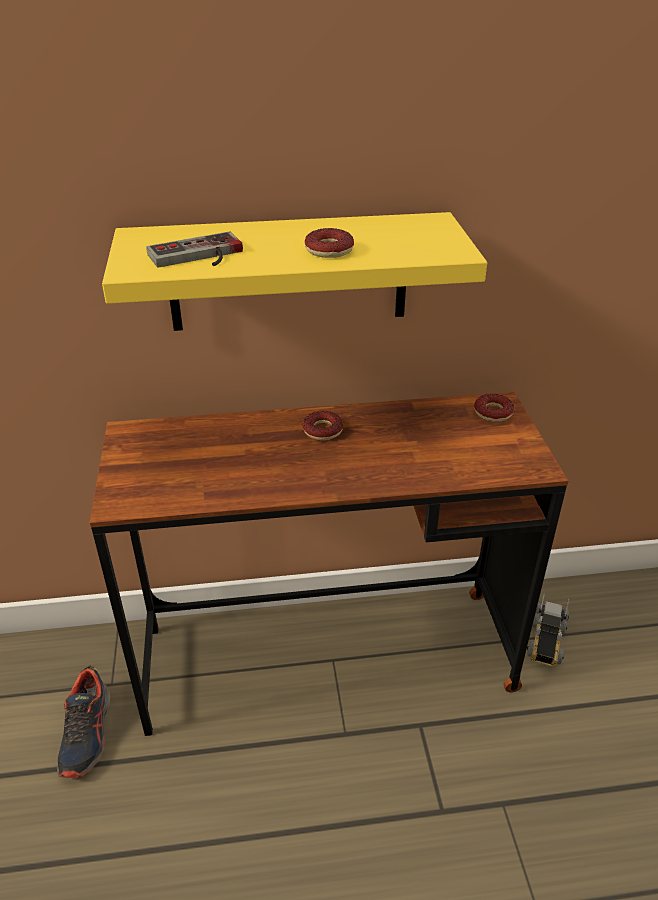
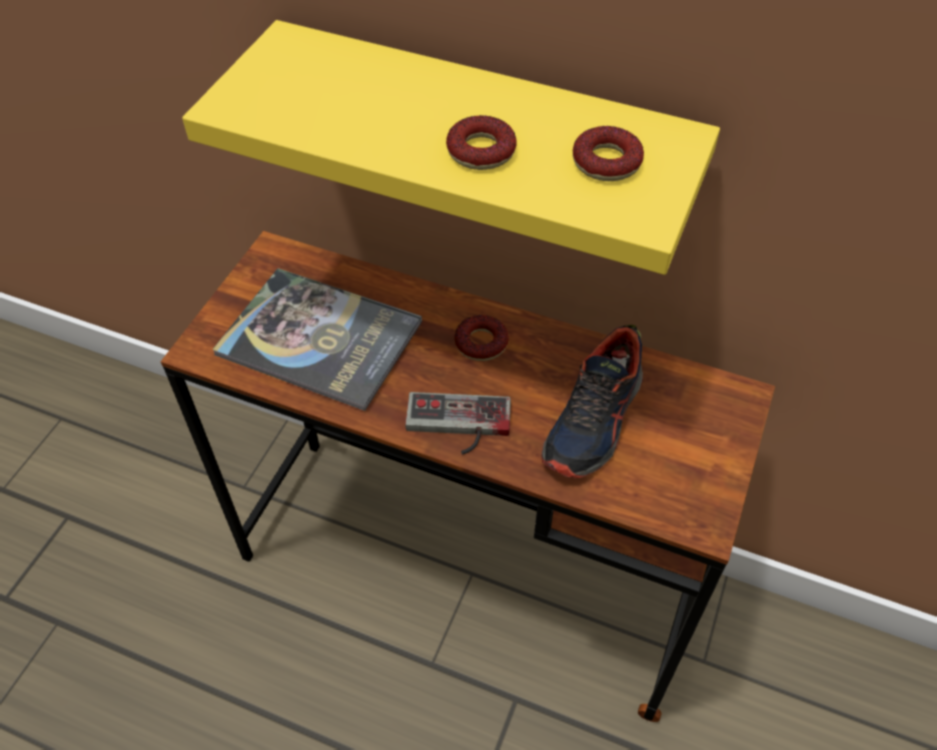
camera: 30 degrees right, 15 degrees up
(87, 733) = (195, 527): shoe -> shoe (594, 420)
(199, 257) = (318, 108): game controller -> game controller (457, 427)
(206, 466) = (319, 339): none -> book
(493, 412) = (716, 408): donut -> donut (606, 162)
(546, 639) = (736, 678): toy truck -> none

